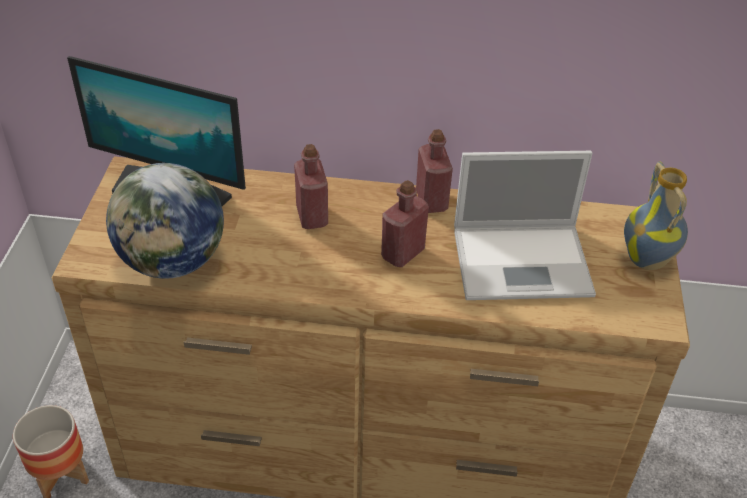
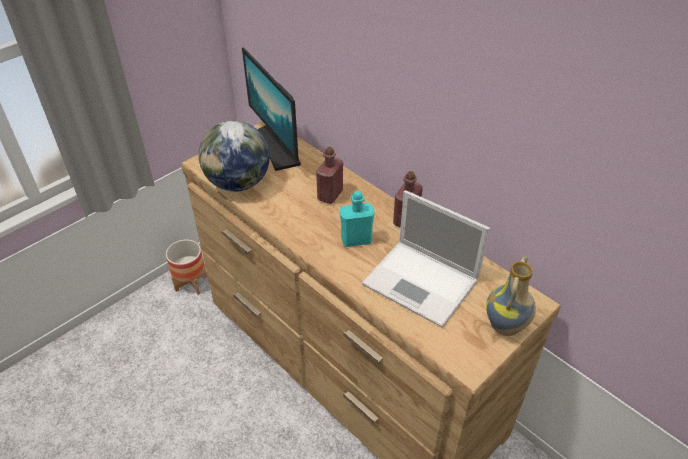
camera: 40 degrees right, 0 degrees up
(403, 253) = (356, 240): red bottle -> turquoise bottle

